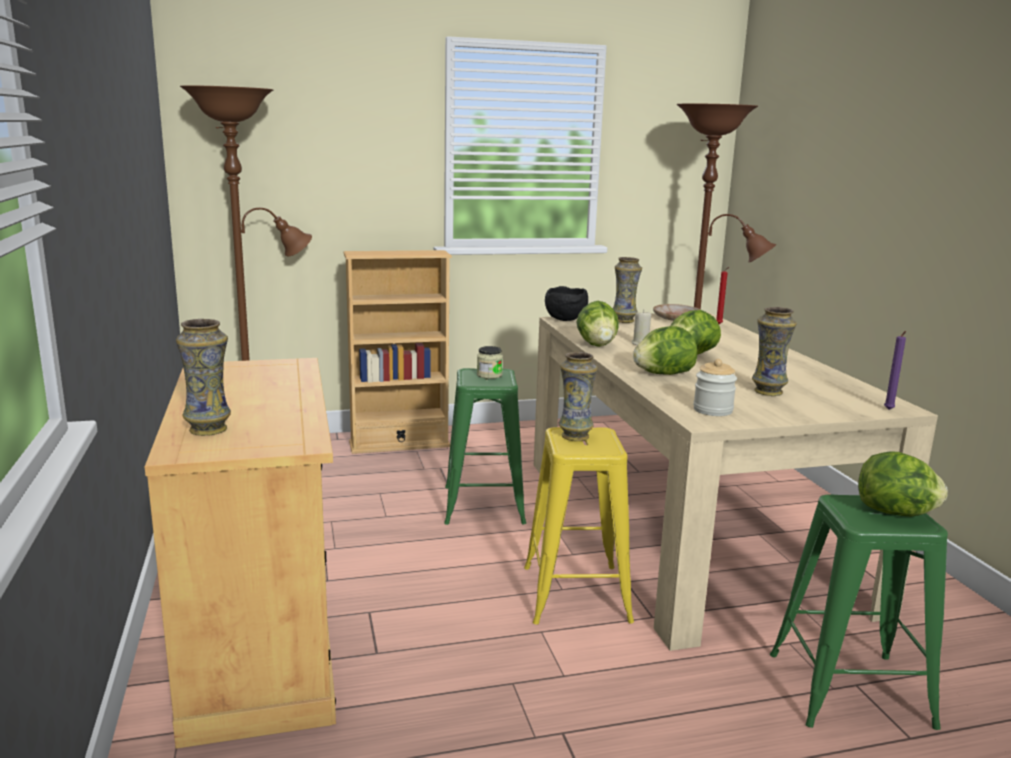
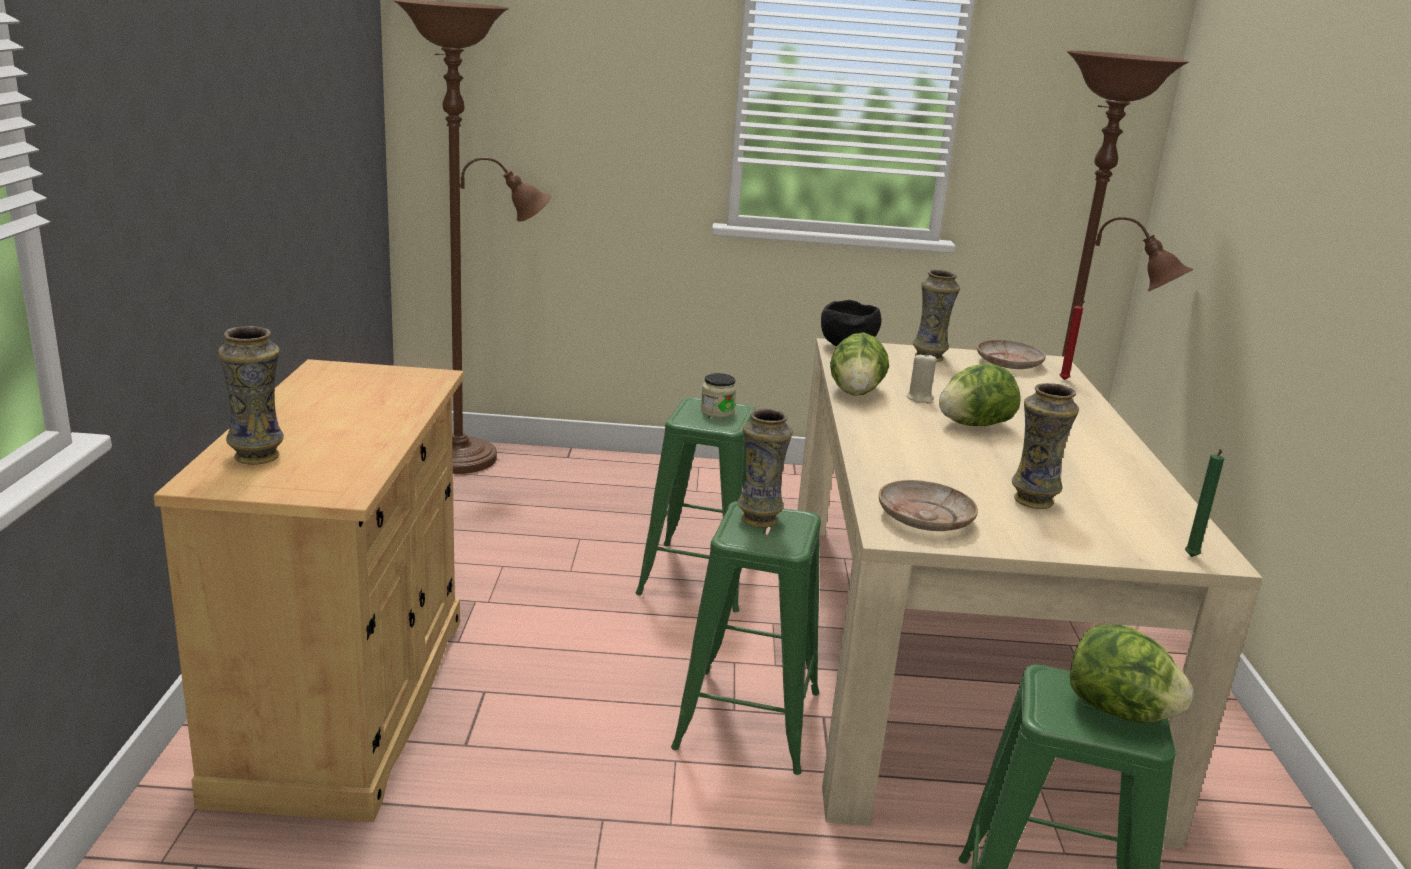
camera: 15 degrees right, 5 degrees up
(399, 444) = (639, 475): beige bookcase -> none
(575, 593) = (748, 719): yellow stool -> green stool
(663, 374) = (906, 451): lettuce -> none
(712, 410) = (924, 518): jar -> beige plate
(889, 410) = (1190, 557): purple candle -> green candle

